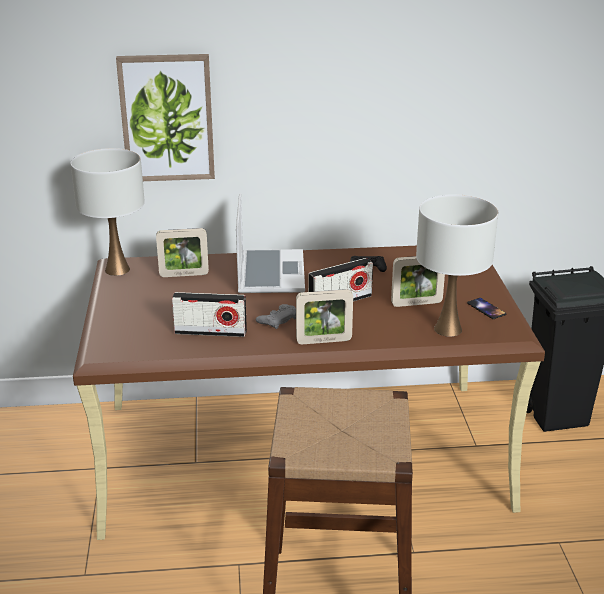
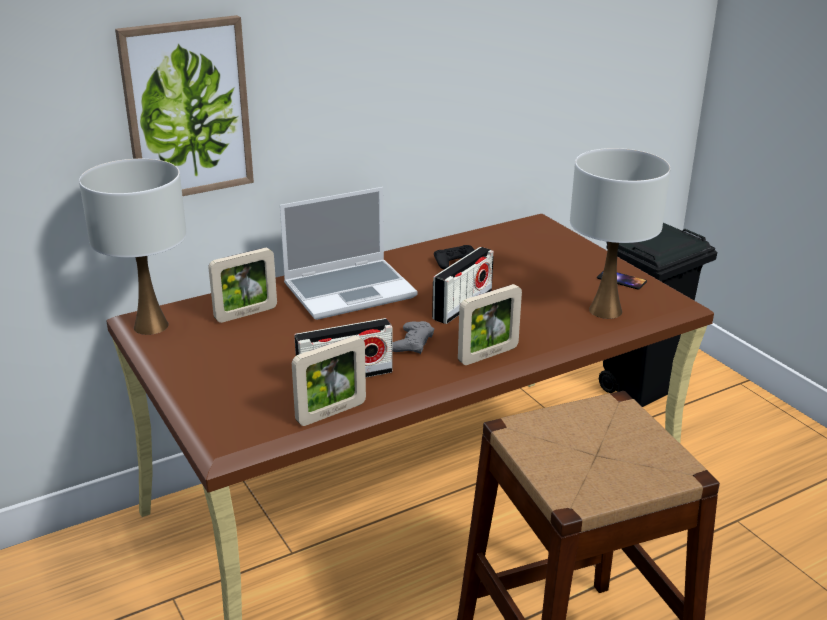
camera: 25 degrees left, 0 degrees up
(269, 273) = (350, 290): laptop -> laptop turned 90 degrees clockwise
(416, 303) = (546, 289): picture frame -> picture frame (331, 413)

